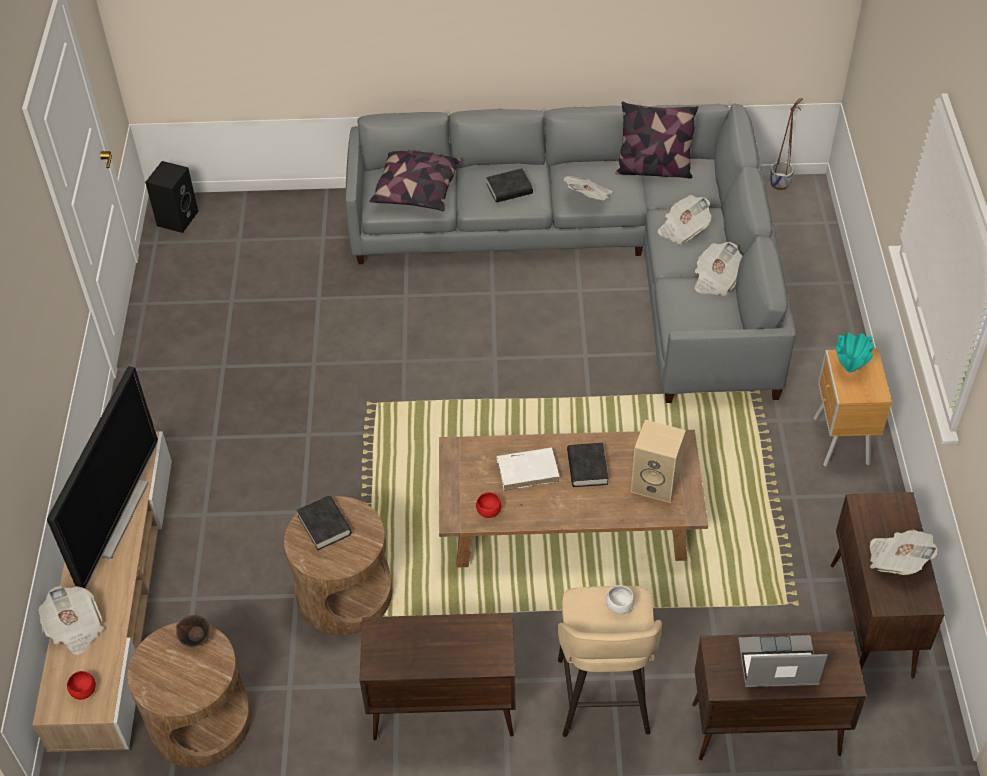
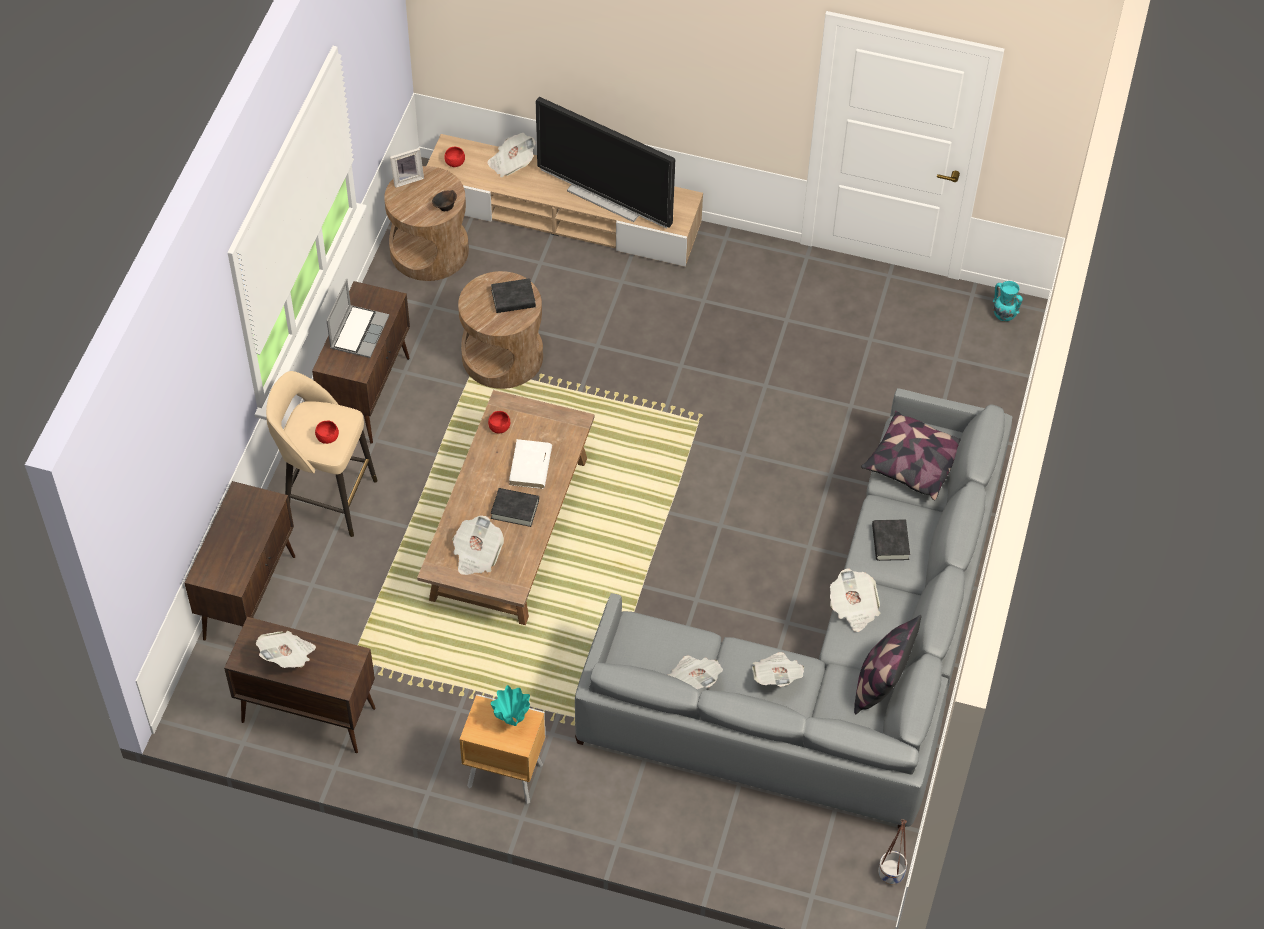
camera: 105 degrees right, 5 degrees up
(155, 696) = (407, 178): none -> picture frame
(177, 218) = (1003, 316): black speaker -> turquoise vase
(619, 606) = (327, 438): white bowl -> red bowl
(656, 483) = (476, 555): beige speaker -> newspaper
(776, 664) = (239, 534): laptop -> laptop (359, 332)

